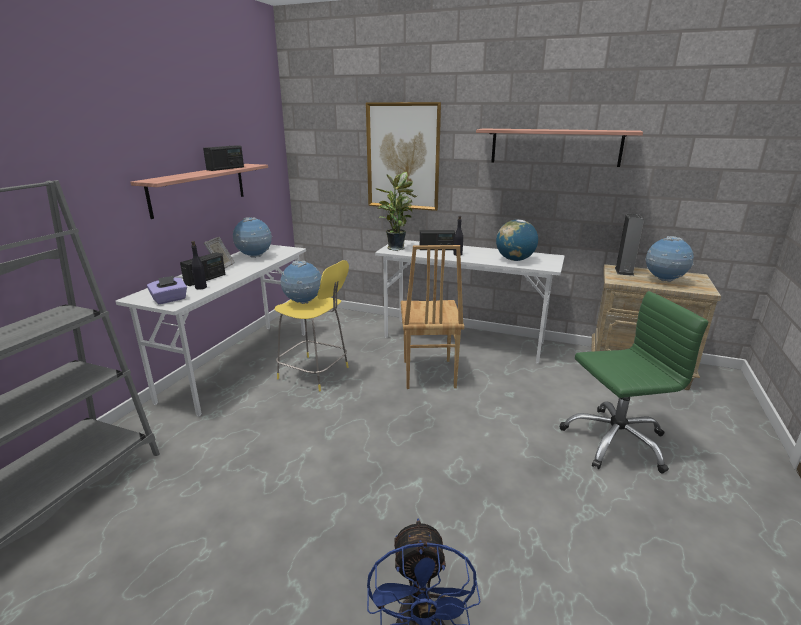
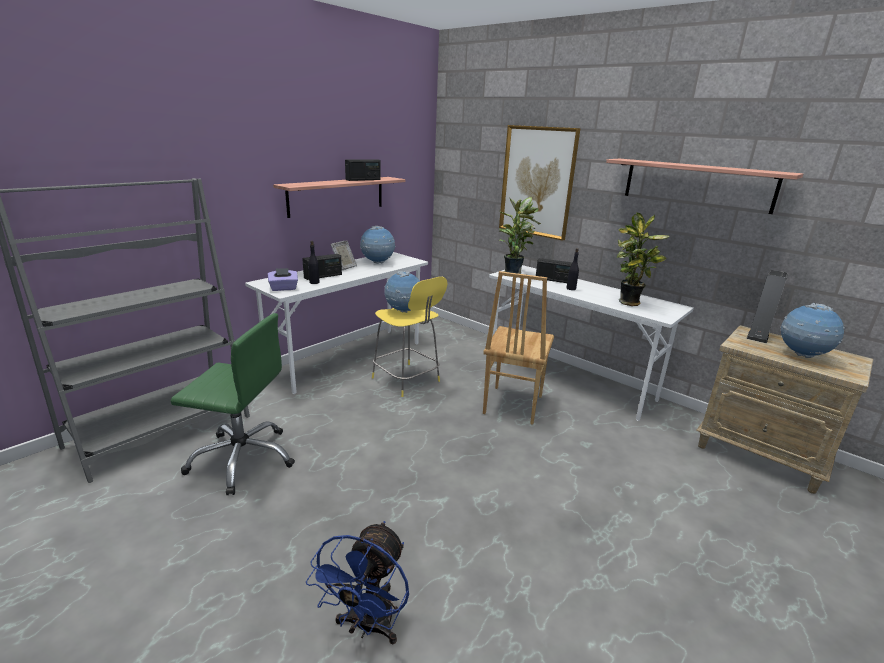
camera: 20 degrees right, 0 degrees up
(515, 260) = (629, 303): globe -> potted plant
(615, 440) = (677, 522): green office chair -> green office chair (243, 458)

